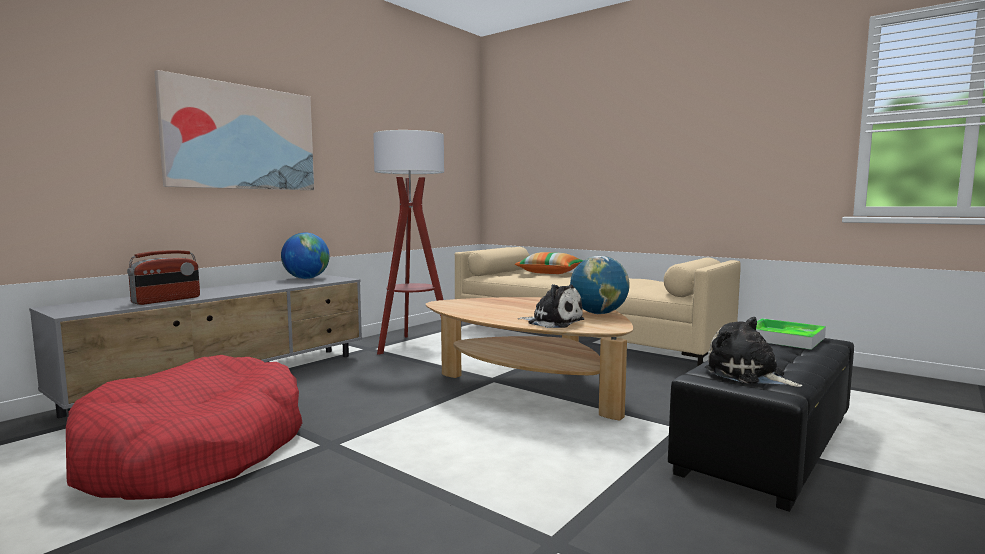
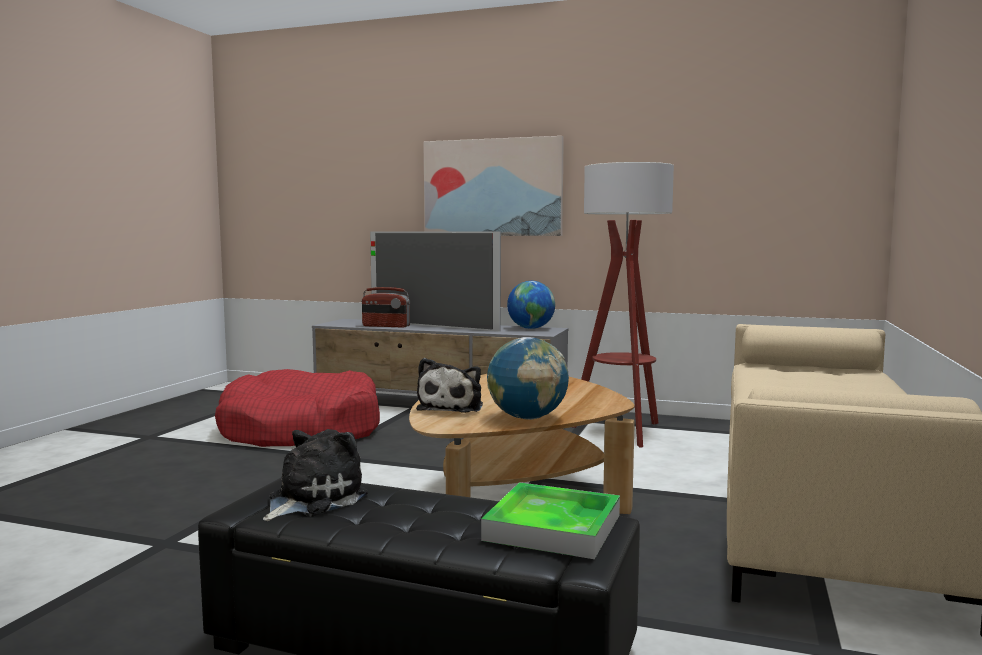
camera: 70 degrees right, 0 degrees up
(213, 291) = (432, 326): none -> television
(550, 273) = (854, 381): pillow -> none

